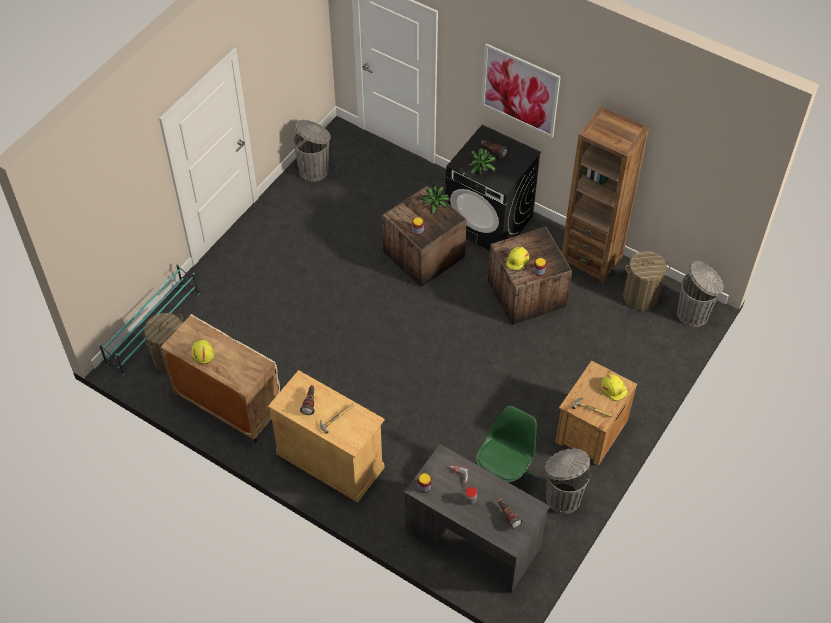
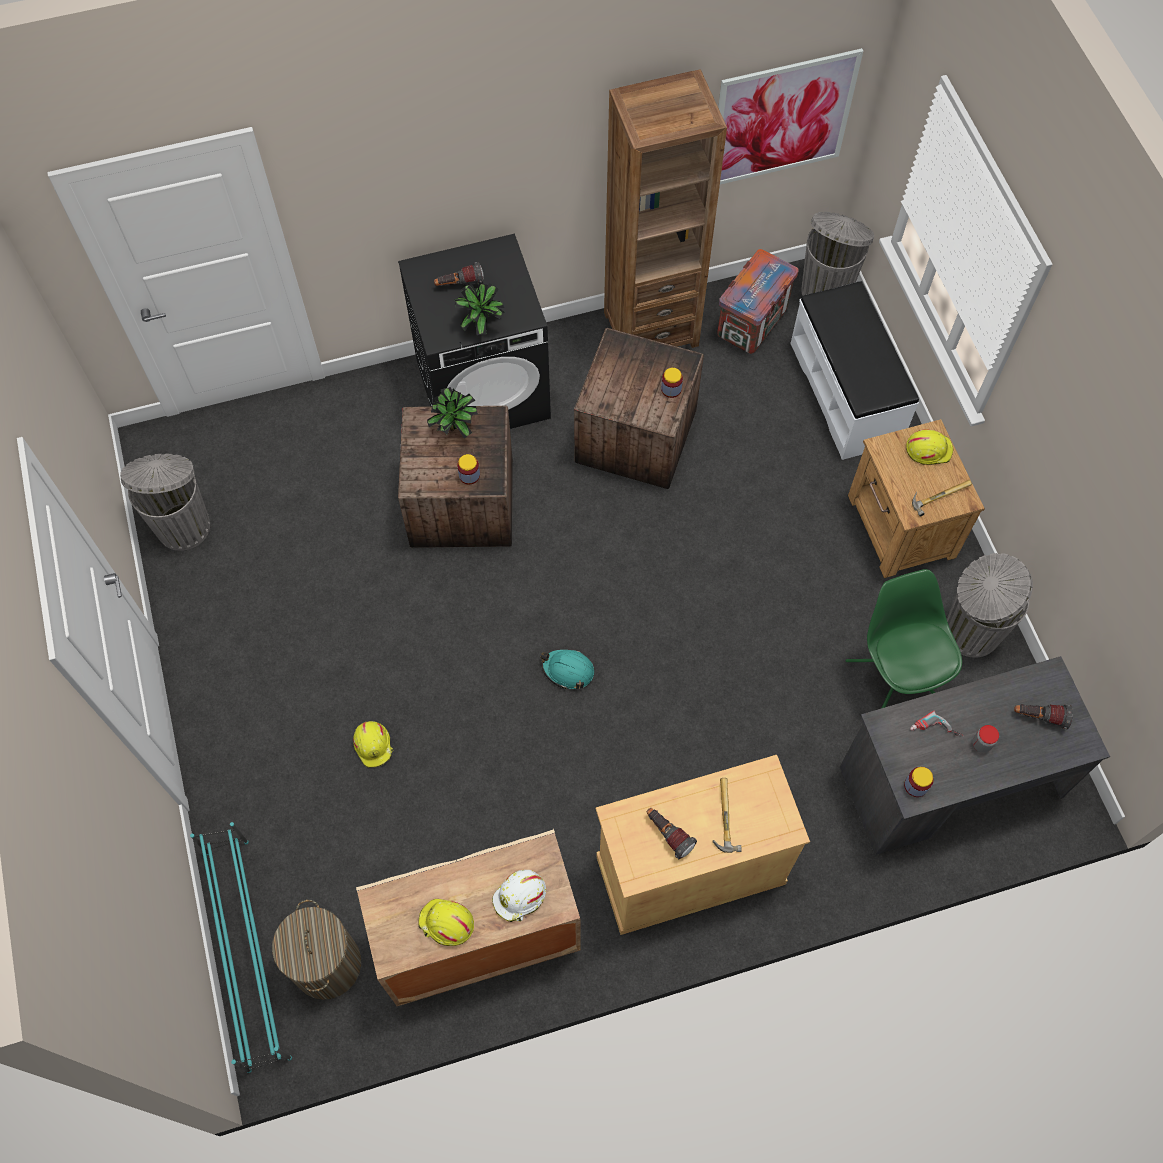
camera: 50 degrees left, 10 degrees up
(235, 370) = (520, 897): none -> white hard hat
(381, 350) = (568, 670): none -> turquoise hard hat
(517, 261) = (633, 400): yellow hard hat -> yellow hard hat (374, 745)
(520, 90) = (452, 161): picture -> picture (782, 118)
(640, 296) = (752, 322): laundry basket -> crate
(643, 360) = (846, 392): none -> white bench

